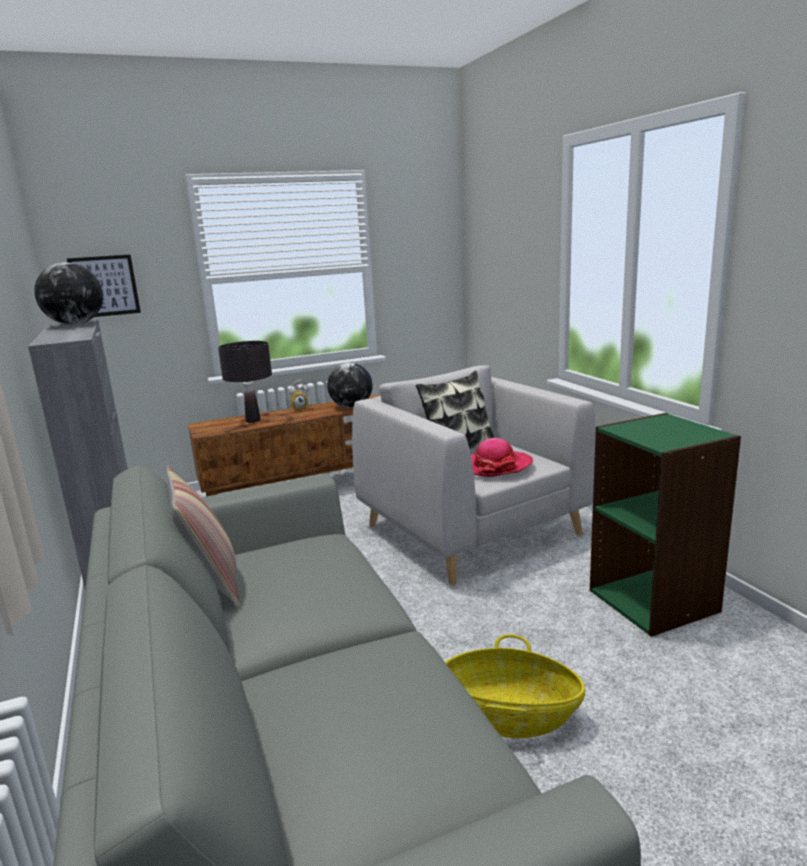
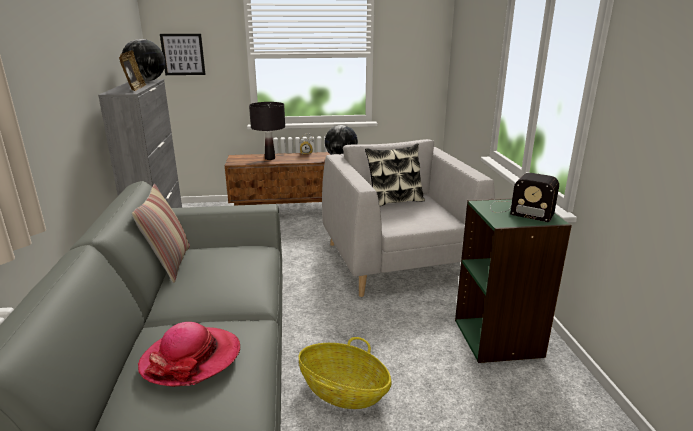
camera: 15 degrees right, 5 degrees up
(76, 334) = (135, 89): none -> picture frame
(496, 466) = (411, 217): hat -> hat (191, 359)
(667, 429) = (518, 210): none -> radio

